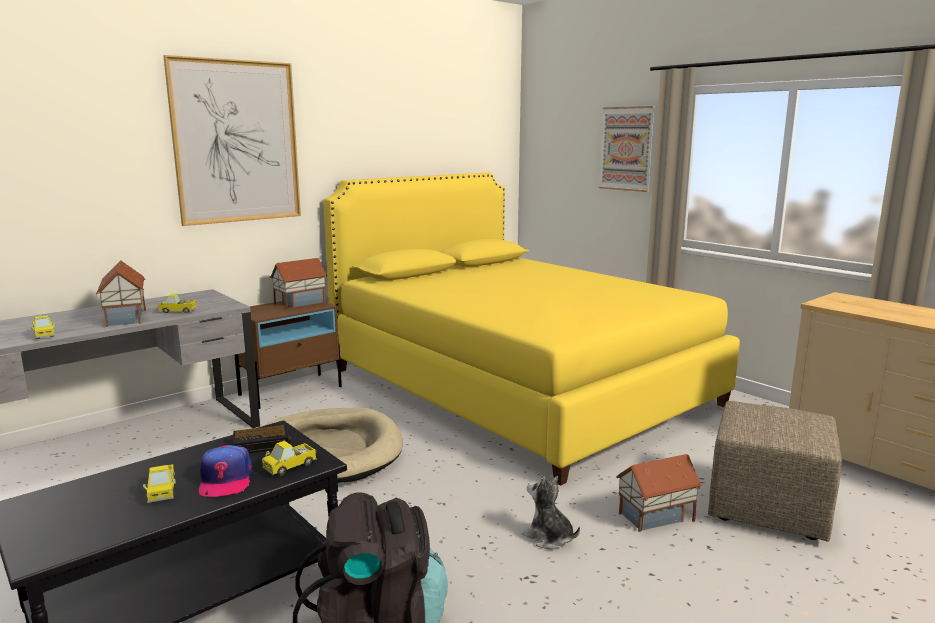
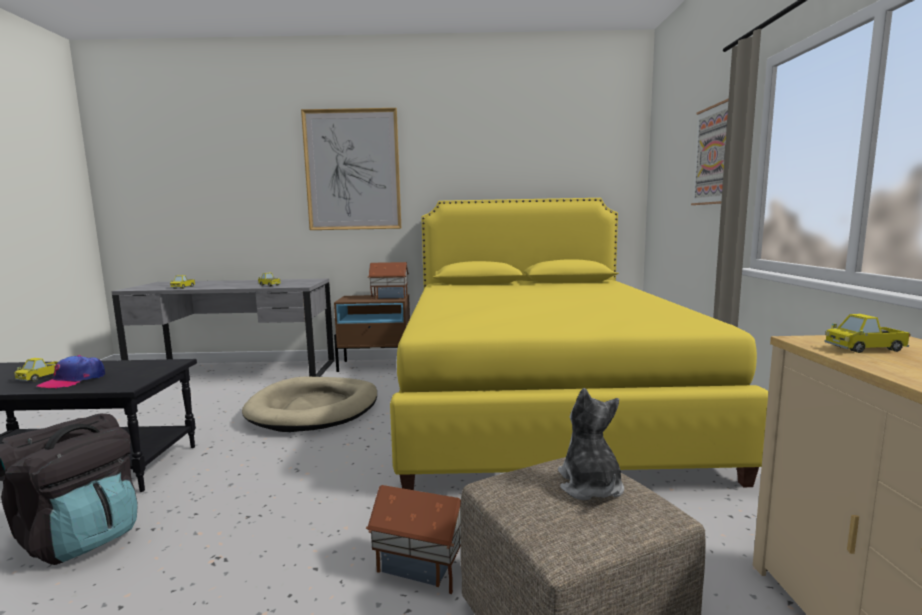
camera: 40 degrees right, 5 degrees down
(127, 318) = (238, 285): toy house -> none
(262, 444) = (145, 368): alarm clock -> none
(290, 466) = (112, 383): toy truck -> toy truck (865, 349)
(549, 537) = (301, 534): plush toy -> plush toy (590, 486)

